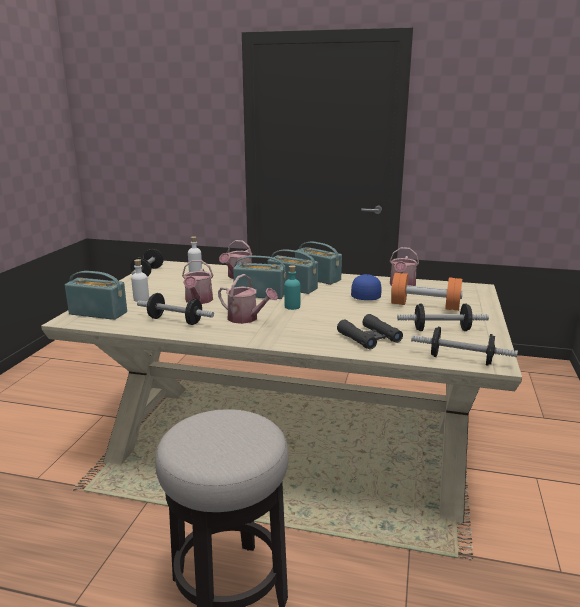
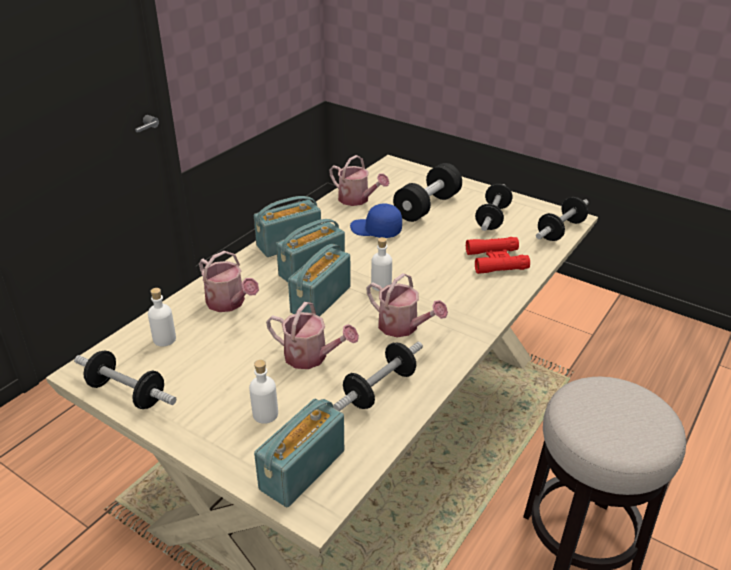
camera: 70 degrees left, 15 degrees up
(246, 318) = (403, 327): watering can -> watering can turned 75 degrees clockwise
(292, 306) = (381, 285): turquoise bottle -> white bottle
(369, 338) = (496, 260): black binoculars -> red binoculars
(425, 306) = (427, 207): orange dumbbell -> black dumbbell

